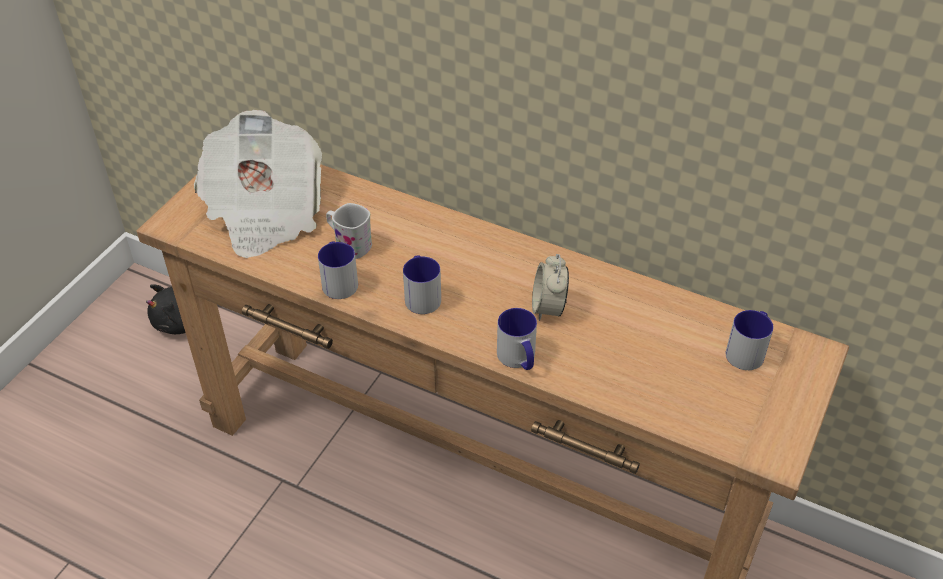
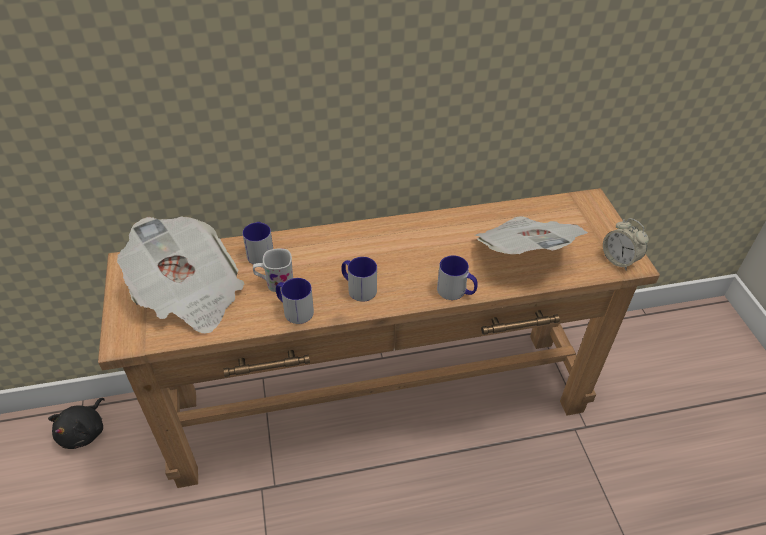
camera: 40 degrees left, 0 degrees up
(548, 308) = (439, 252): alarm clock -> alarm clock (619, 260)
(646, 364) = (524, 254): none -> newspaper
(748, 350) = (562, 217): mug -> mug (260, 252)

